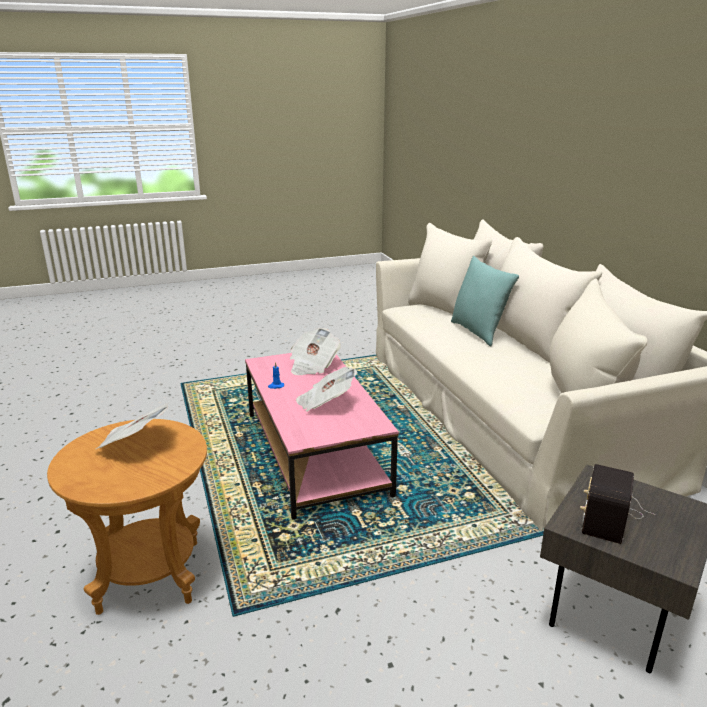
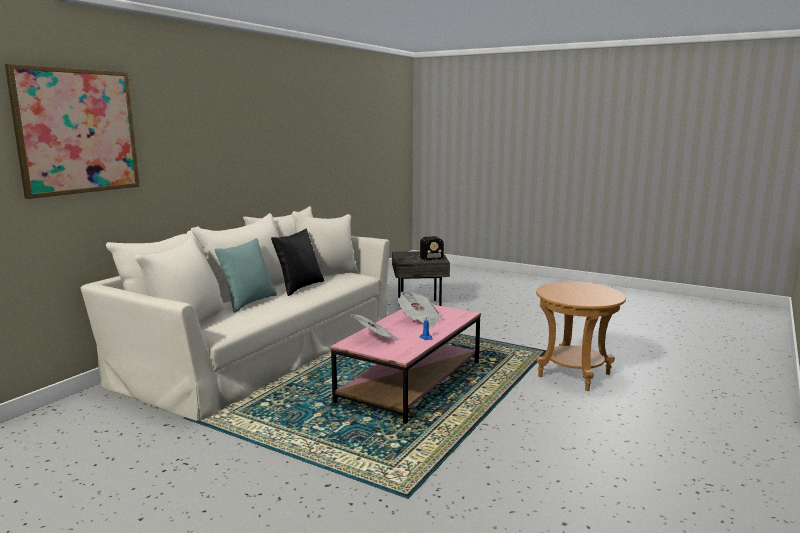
camera: 130 degrees left, 10 degrees down
(135, 443) = (573, 295): newspaper -> none
(514, 364) = (299, 287): none -> black pillow
(520, 119) = (77, 131): none -> picture

